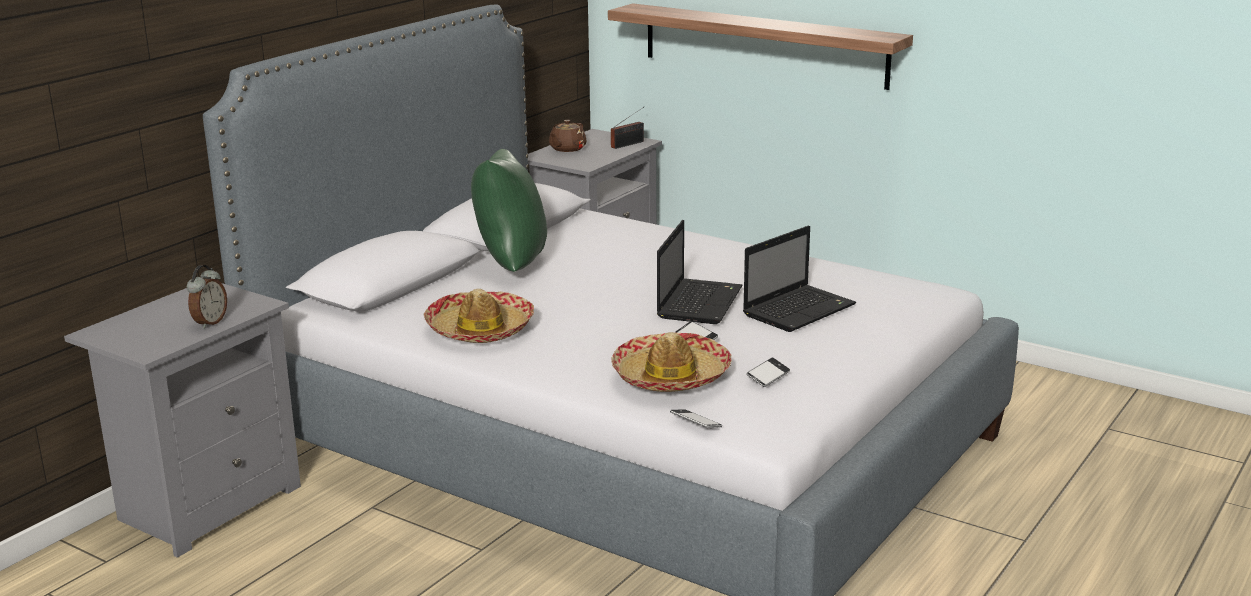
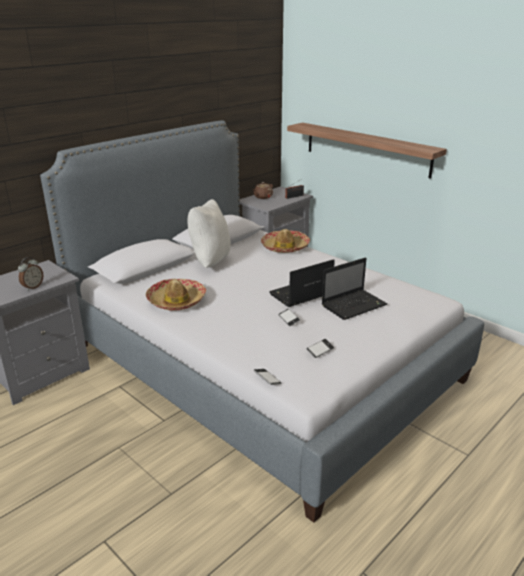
camera: 10 degrees right, 5 degrees up
(509, 265) = (209, 261): green pillow -> white pillow
(671, 376) = (264, 344): hat -> hat (285, 247)
(699, 302) = (300, 295): laptop -> laptop turned 150 degrees counterclockwise

